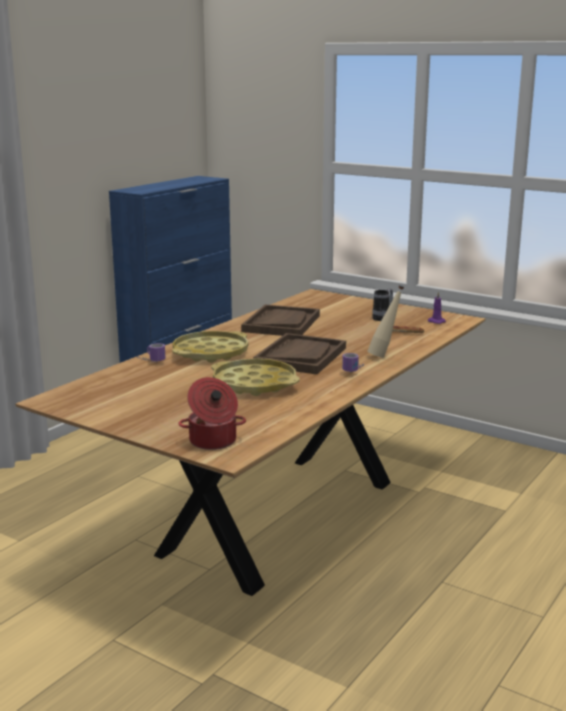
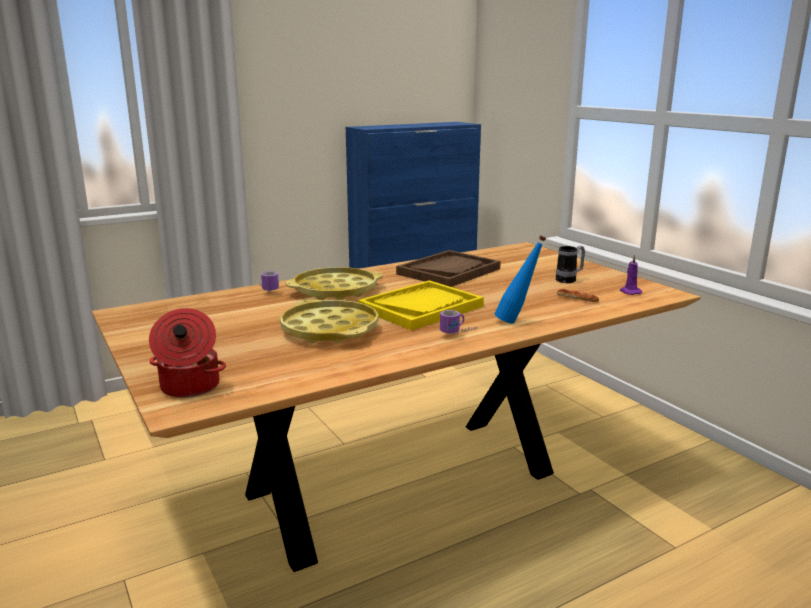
camera: 25 degrees right, 0 degrees up
(300, 356) = (421, 307): brown tray -> yellow tray
(384, 356) = (517, 322): beige bottle -> blue bottle

